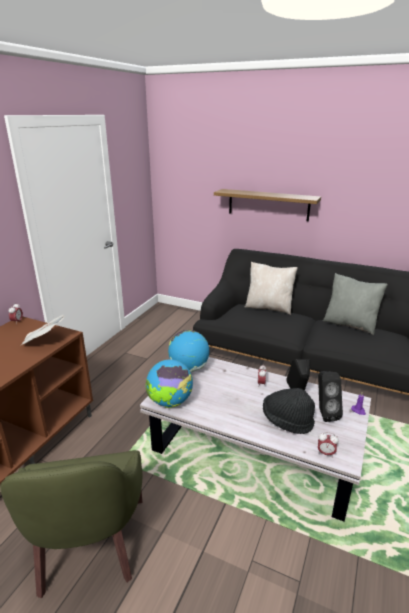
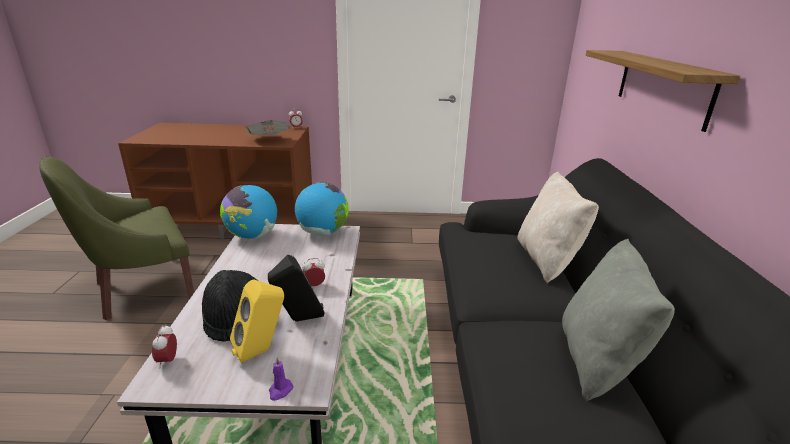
camera: 65 degrees right, 0 degrees up
(324, 413) = (262, 351): black speaker -> yellow speaker

